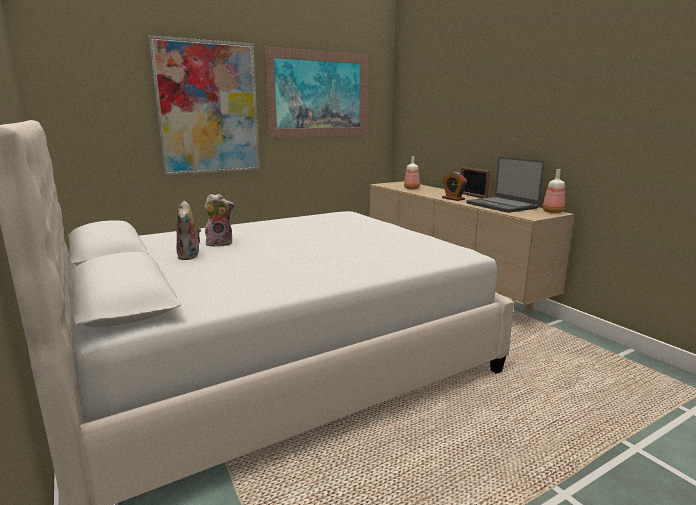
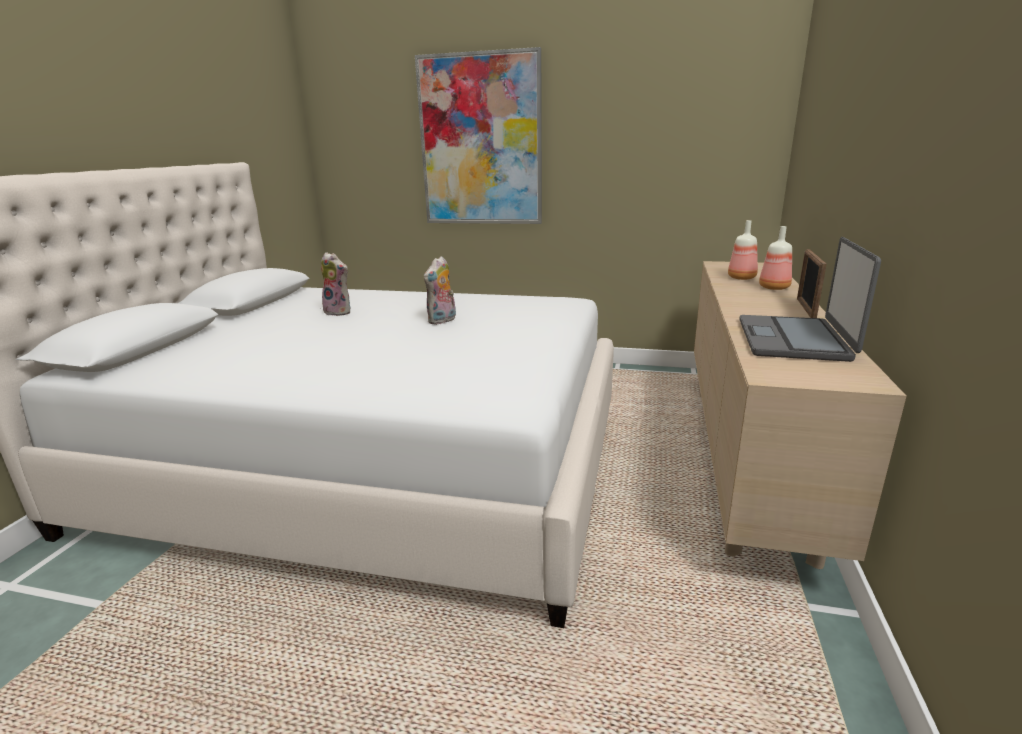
camera: 45 degrees right, 5 degrees up
(190, 256) = (281, 320): plush toy -> plush toy (442, 321)
(319, 95) = (643, 114): picture -> none
(453, 199) = (747, 308): alarm clock -> none
(552, 212) = (862, 377): bottle -> bottle (773, 287)

